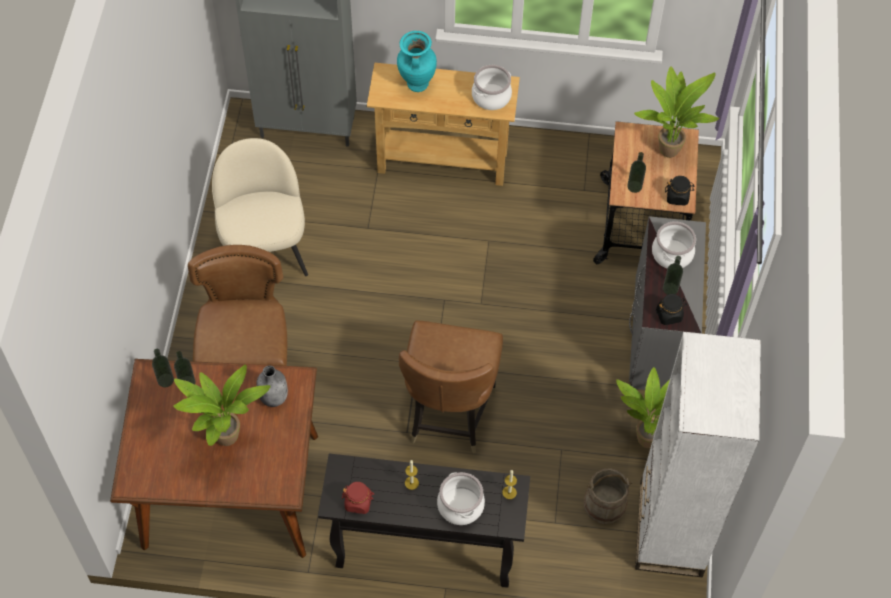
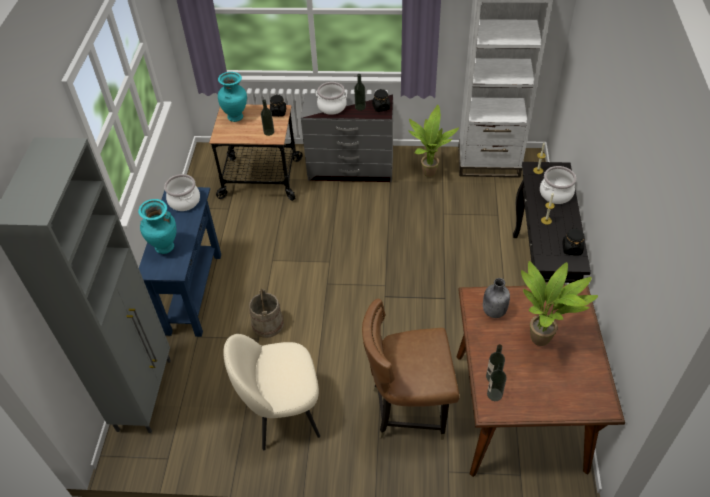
camera: 90 degrees left, 10 degrees down
(358, 502) = (571, 248): red jar -> black jar
(442, 161) = (194, 293): beige console table -> blue console table
(448, 414) = (426, 274): brown chair -> none
(604, 504) = (479, 192): beige bucket -> beige bucket (268, 324)
(668, 148) = (236, 117): potted plant -> turquoise vase

